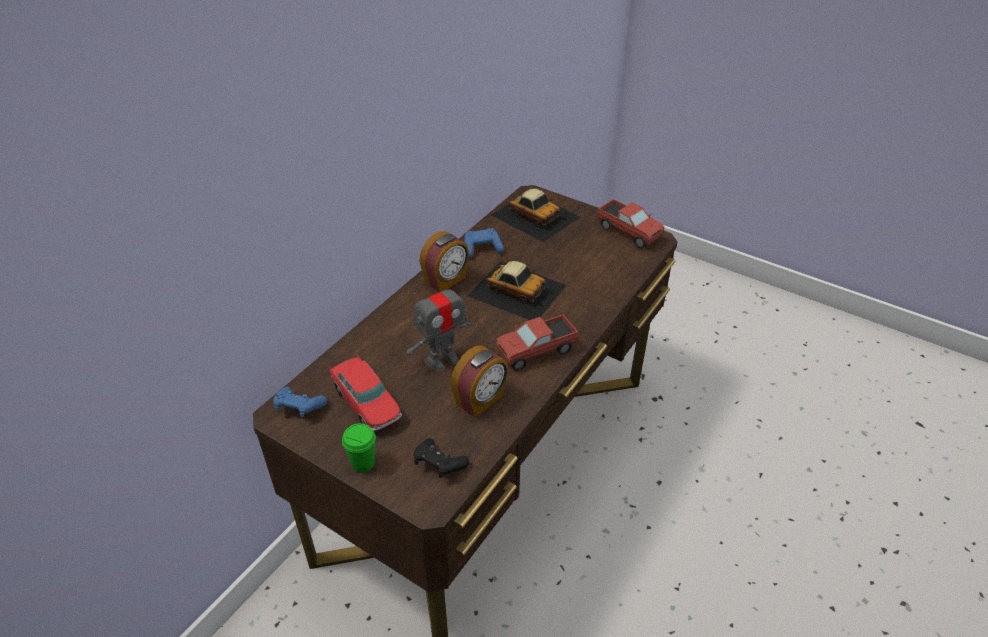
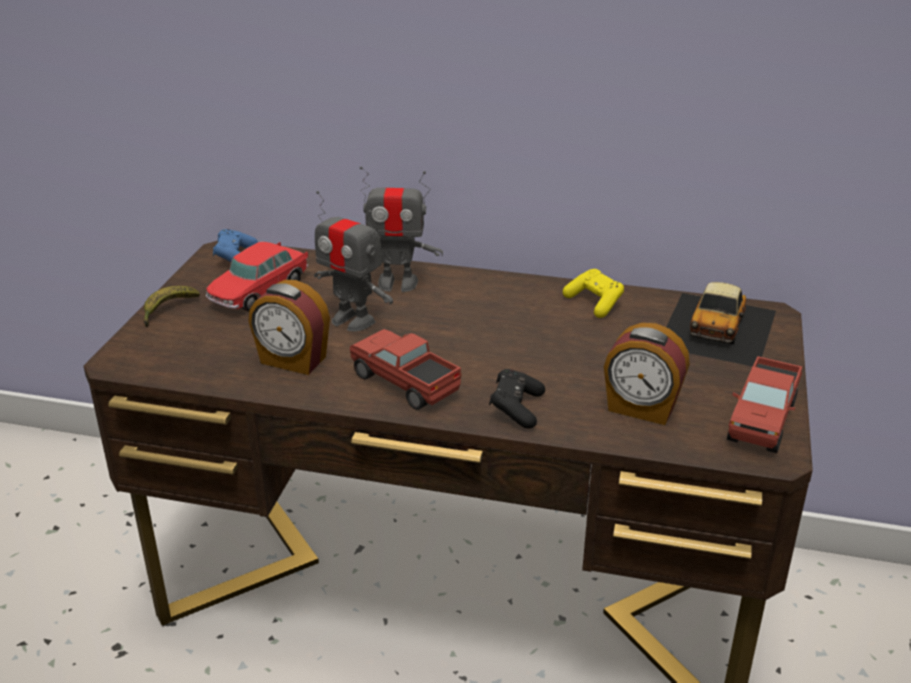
camera: 70 degrees right, 10 degrees down
(363, 463) = (168, 311): green cup -> banana
(402, 326) = (397, 283): none -> toy robot
(439, 465) = (177, 355): black game controller -> black game controller (516, 408)
(446, 281) = (505, 292): alarm clock -> alarm clock (641, 408)
(482, 249) = (594, 303): blue game controller -> yellow game controller
(517, 290) = (526, 346): toy car -> none

